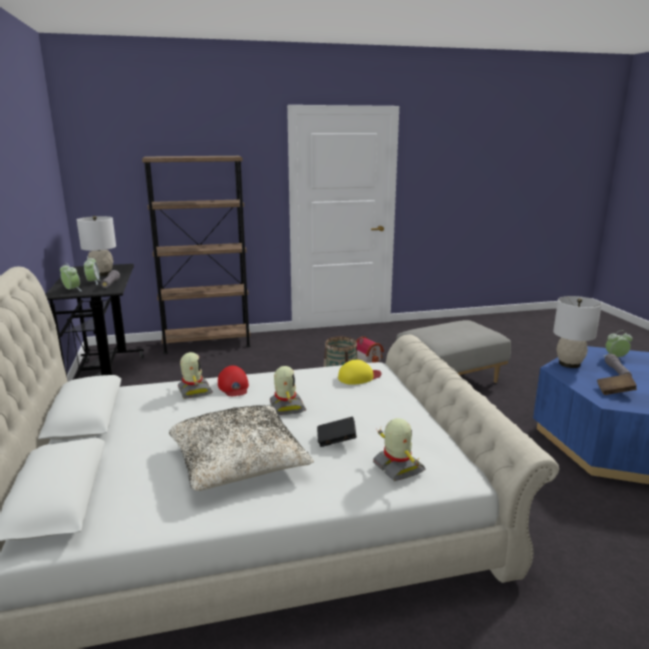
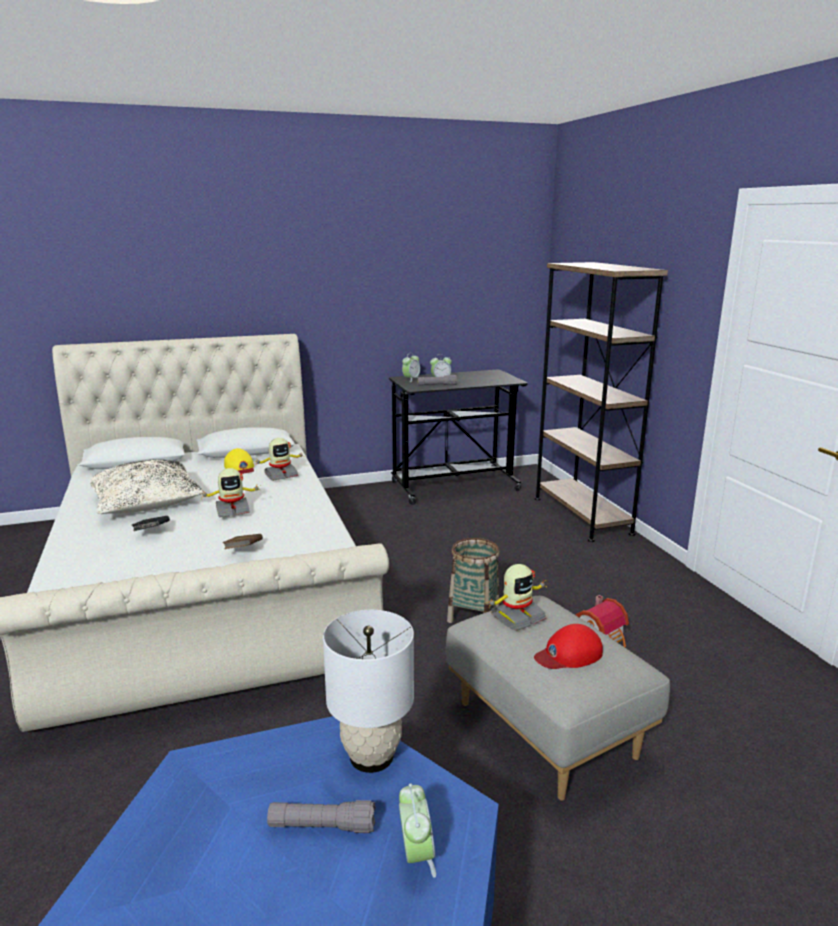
camera: 85 degrees right, 0 degrees up
(102, 274) = (475, 379): white table lamp -> none
(233, 386) = (287, 487): red cap -> red cap (568, 654)
(359, 377) = (301, 542): yellow cap -> yellow cap (240, 467)
(397, 468) = (85, 557): toy robot -> toy robot (517, 617)
(615, 392) = (227, 790): brown book -> brown book (244, 550)

